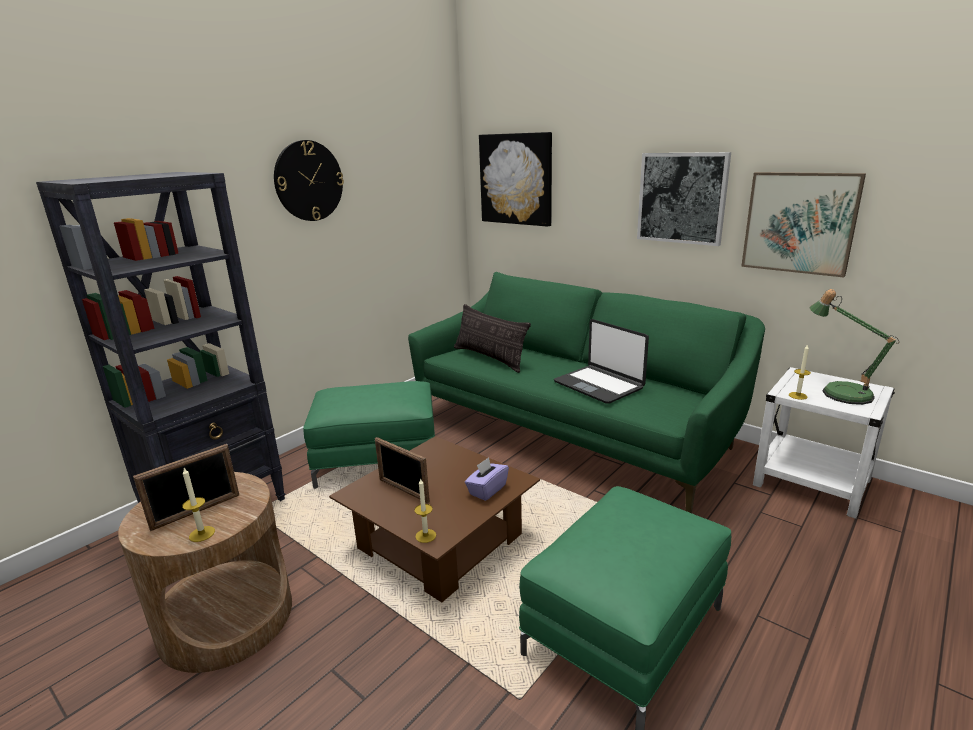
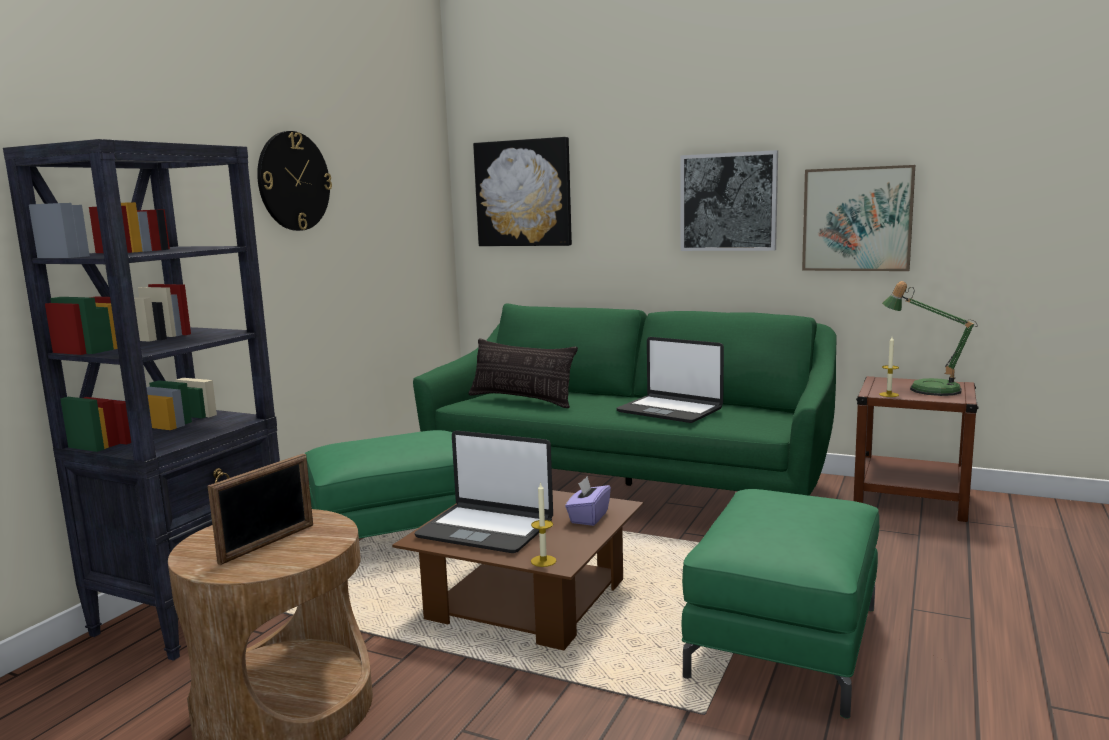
camera: 15 degrees left, 10 degrees down
(202, 534) = (296, 558): candle -> none
(403, 490) = (486, 529): picture frame -> laptop
(812, 483) = (911, 500): white side table -> brown side table

